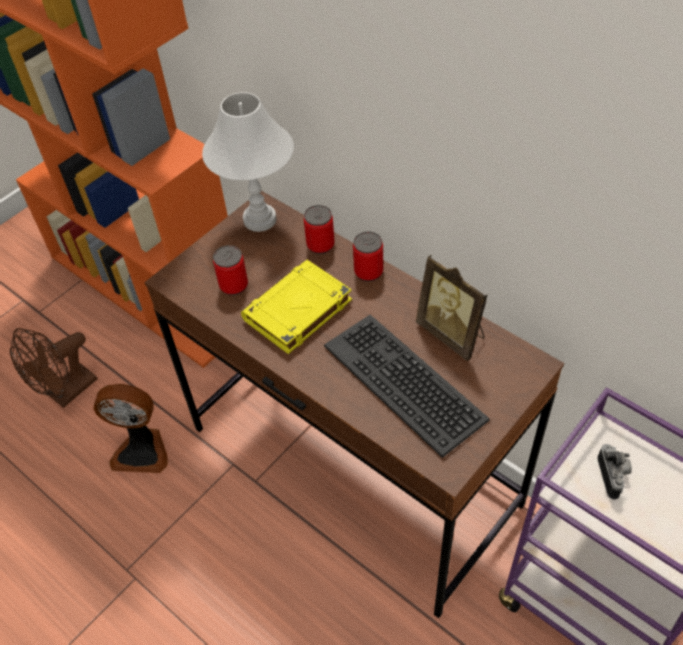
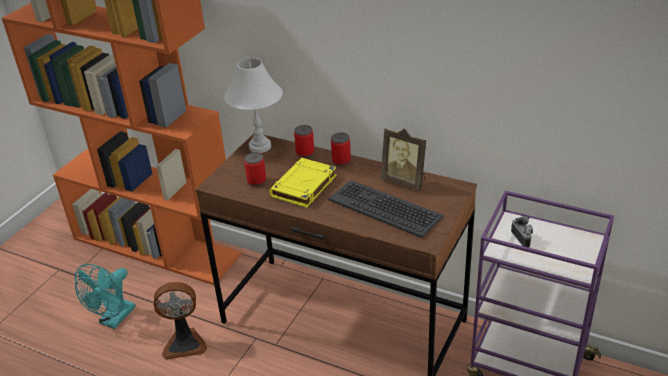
camera: 15 degrees left, 15 degrees down
(67, 393) = (114, 319): brown fan -> turquoise fan

